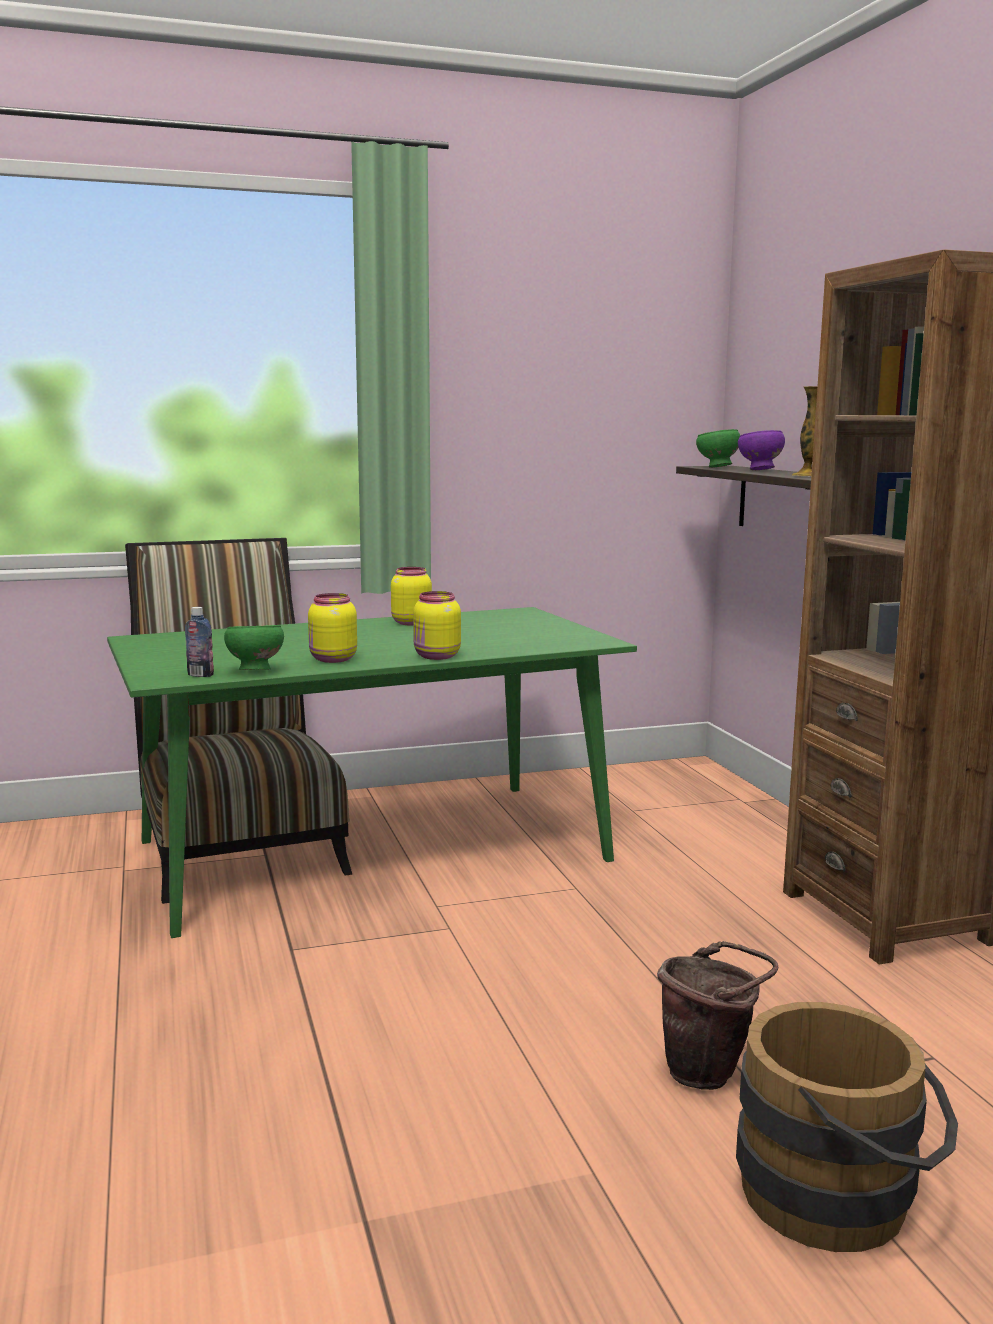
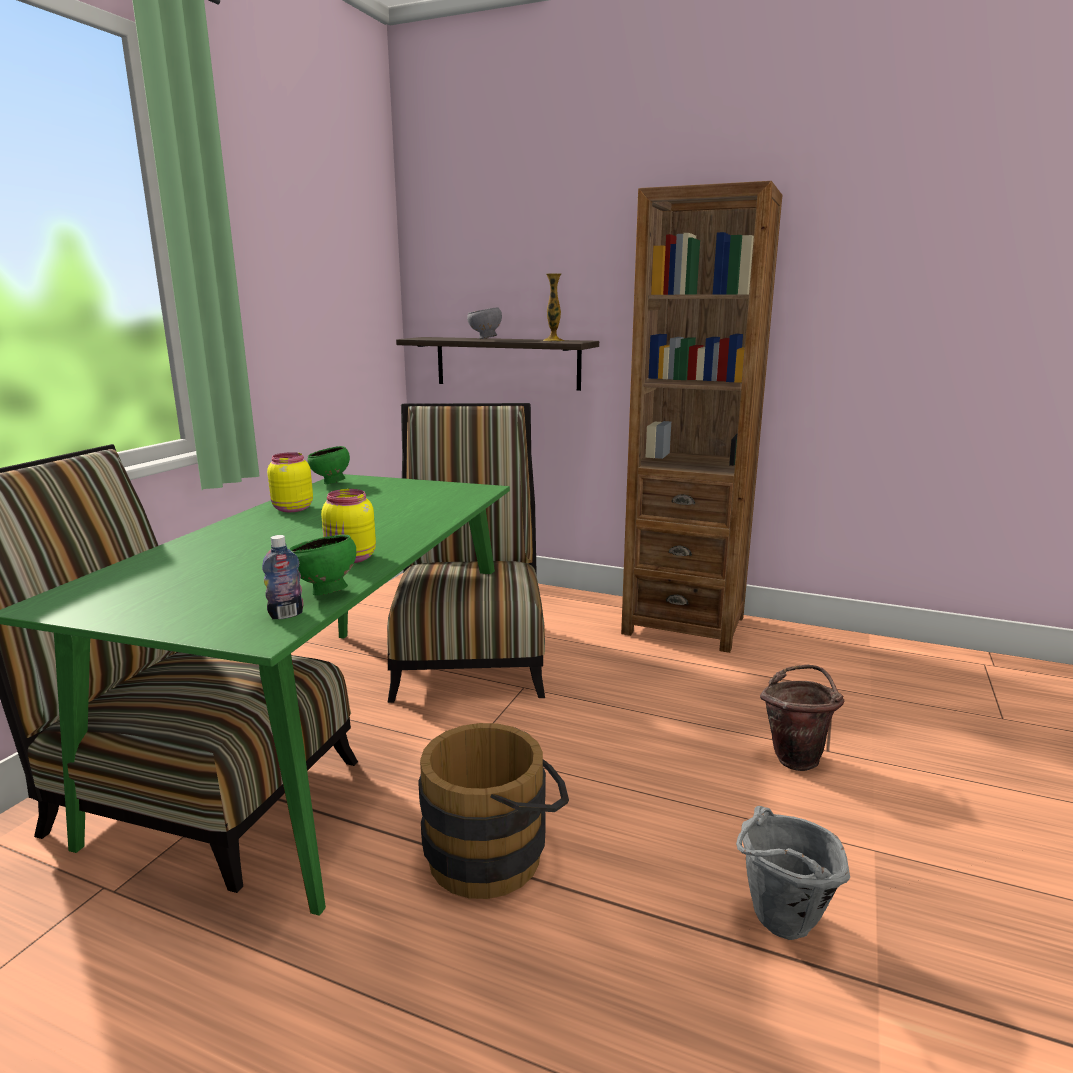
camera: 50 degrees left, 5 degrees up
(384, 1139) = (778, 926): none -> grey bucket
(436, 656) = (421, 531): yellow jar -> none
(592, 842) = (470, 652): none -> chair
(717, 467) = (439, 338): green bowl -> green bowl (331, 483)
(759, 470) = (485, 339): purple bowl -> grey bowl
(840, 1199) = (944, 780): brown bucket -> brown bucket (496, 852)

